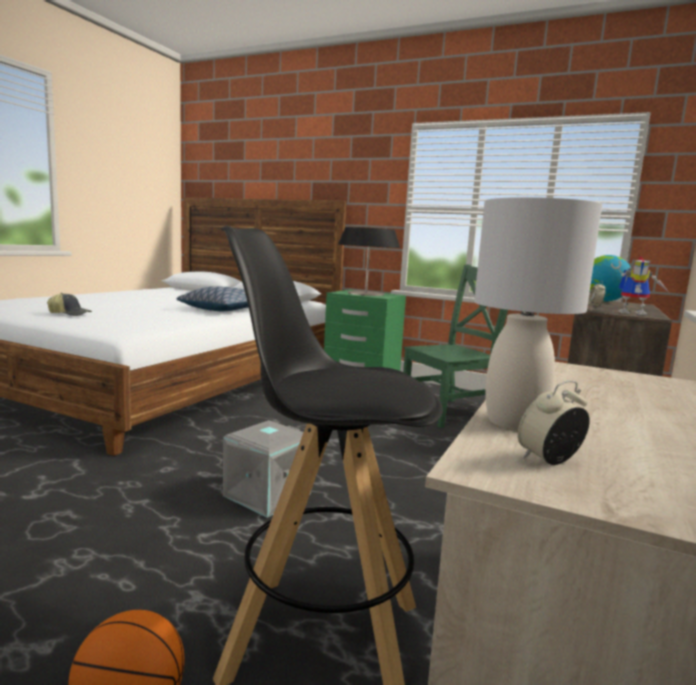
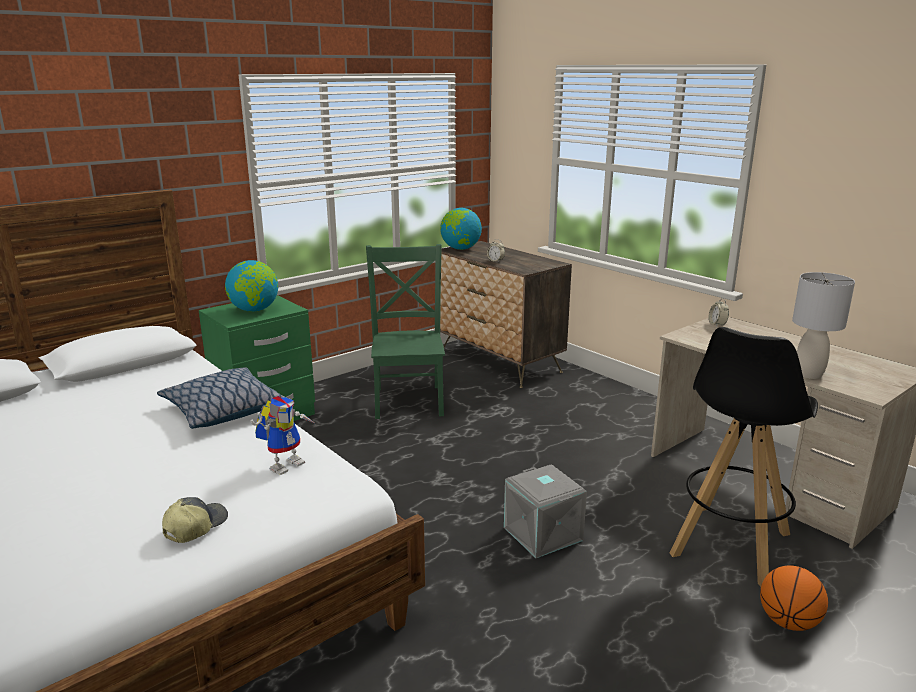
camera: 65 degrees left, 10 degrees up
(365, 293) = (254, 310): table lamp -> globe
(549, 460) = (857, 381): alarm clock -> alarm clock (717, 325)
(633, 313) = (540, 263): toy robot -> toy robot (286, 463)

